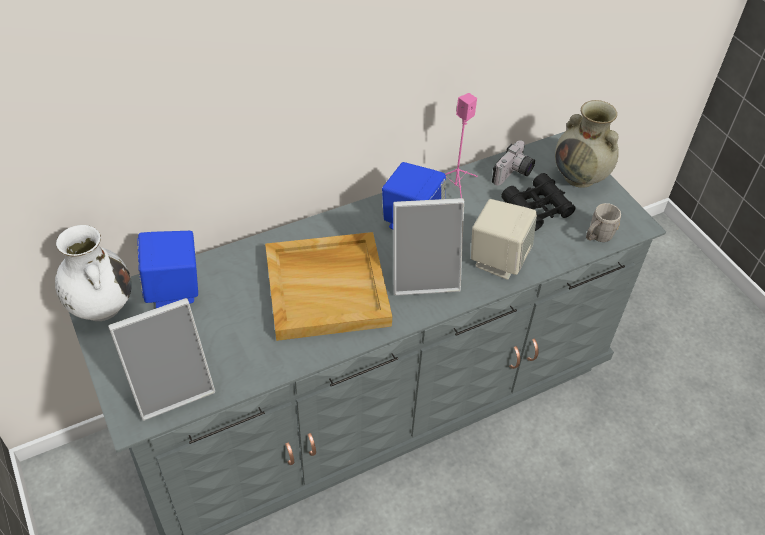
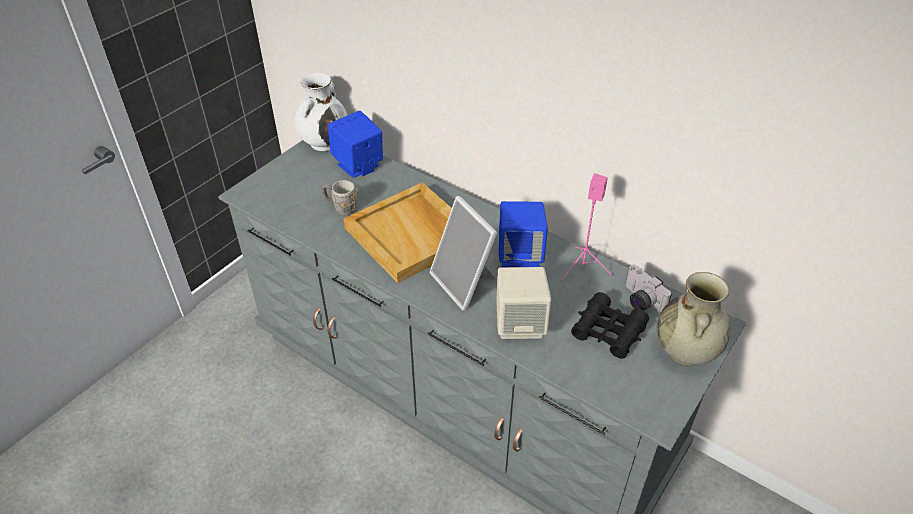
camera: 65 degrees right, 5 degrees down
(172, 385) = (278, 197): picture frame -> none
(513, 174) = (640, 301): camera -> camera turned 45 degrees clockwise
(597, 237) = (610, 389): grey mug -> grey mug (341, 208)

